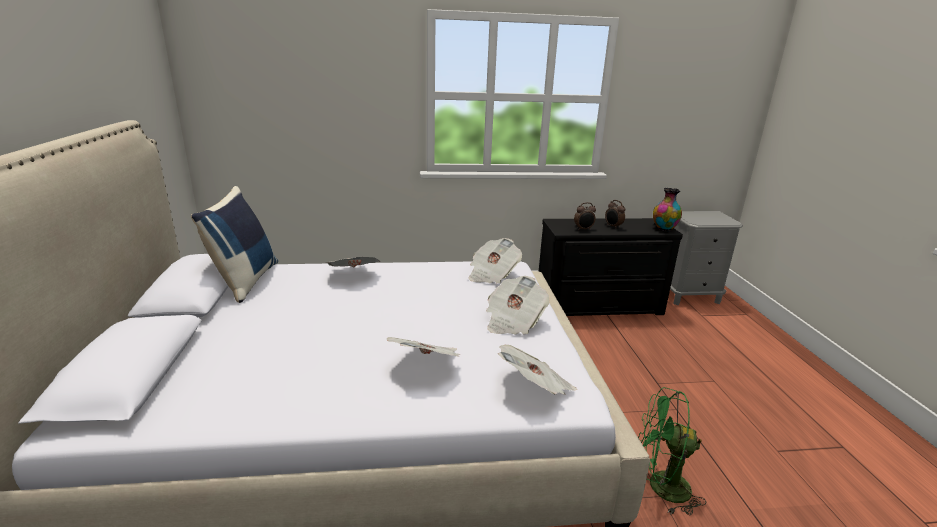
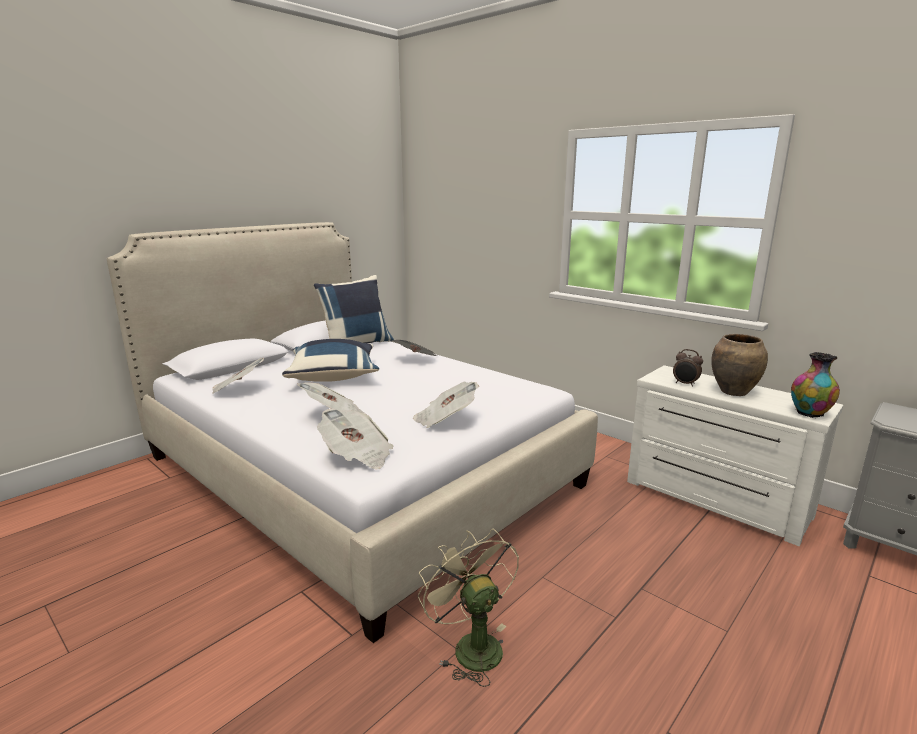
camera: 50 degrees right, 5 degrees down
(315, 326) = (334, 376): none -> blue pillow
(492, 274) = (510, 390): newspaper -> newspaper (238, 389)
(599, 307) = (714, 500): black dresser -> white dresser
(613, 226) = (734, 392): alarm clock -> brown vase
(660, 487) = (471, 645): green fan -> beige fan

